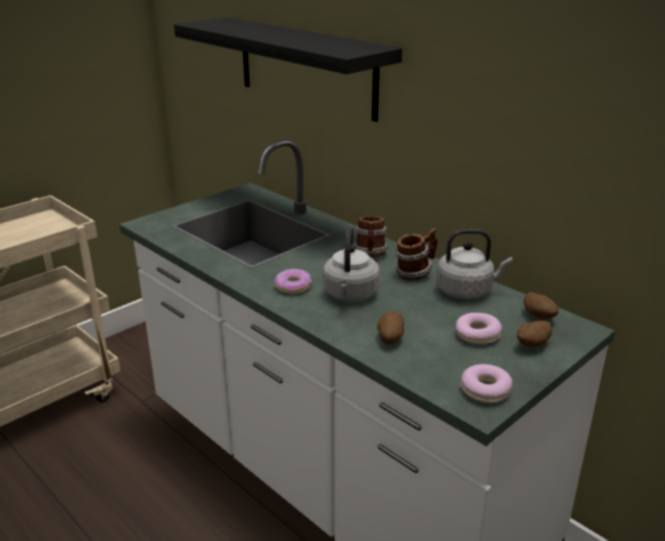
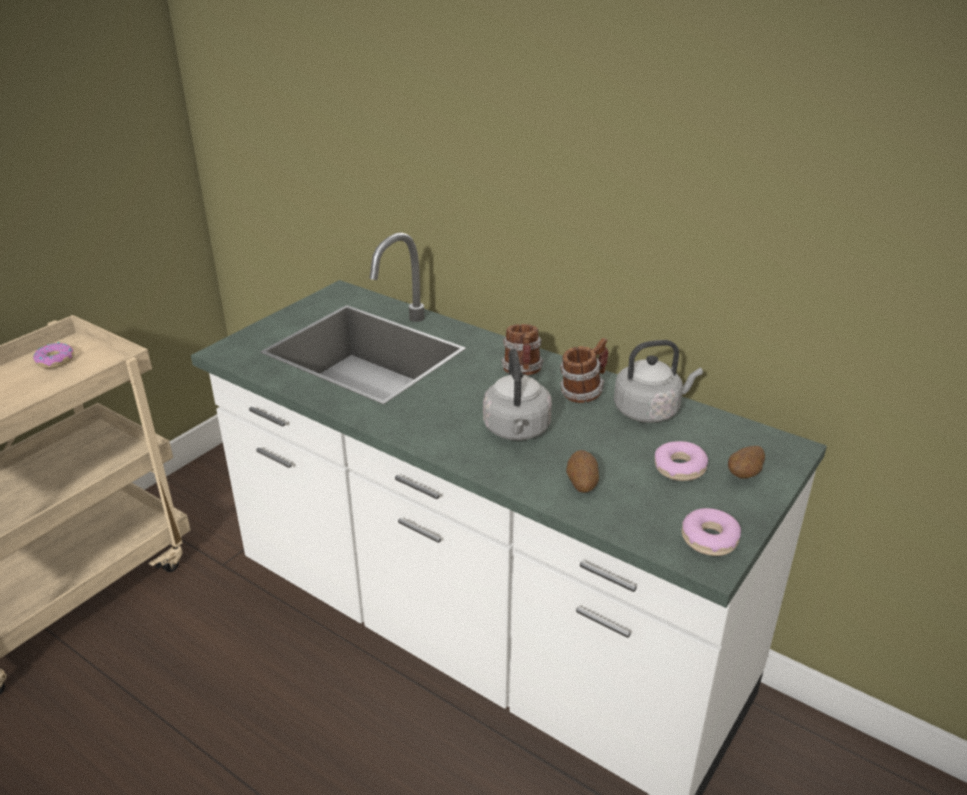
camera: 10 degrees left, 5 degrees up
(293, 287) = (445, 425): donut -> donut (55, 361)
(305, 67) = (414, 137): black shelf -> none
(539, 317) = (740, 437): potato -> none

